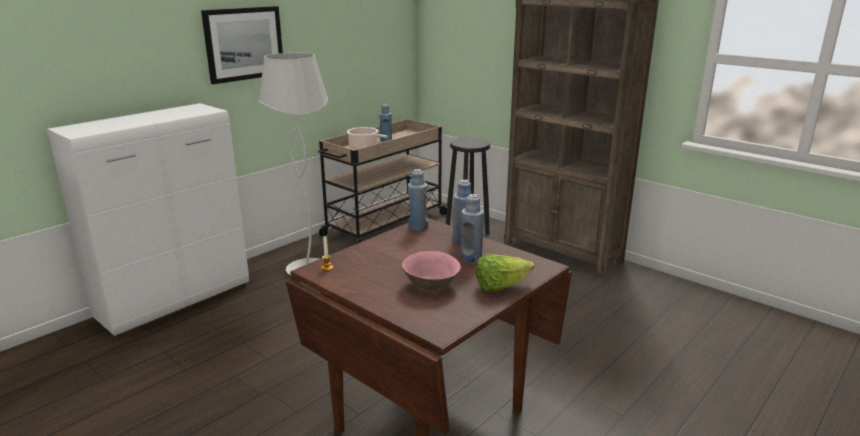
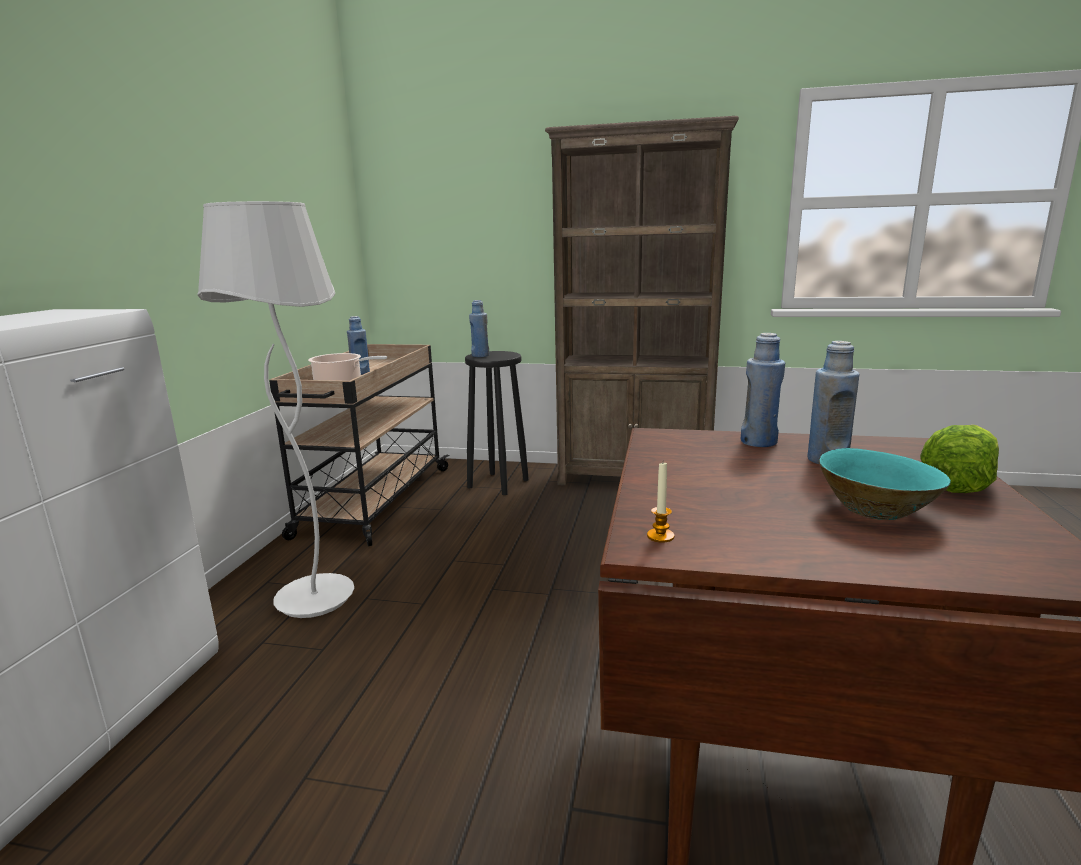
camera: 30 degrees left, 5 degrees down
(244, 44) = (126, 198): picture -> none
(418, 227) = (661, 441): blue bottle -> blue bottle (480, 355)
(431, 285) = (876, 510): pink bowl -> turquoise bowl

